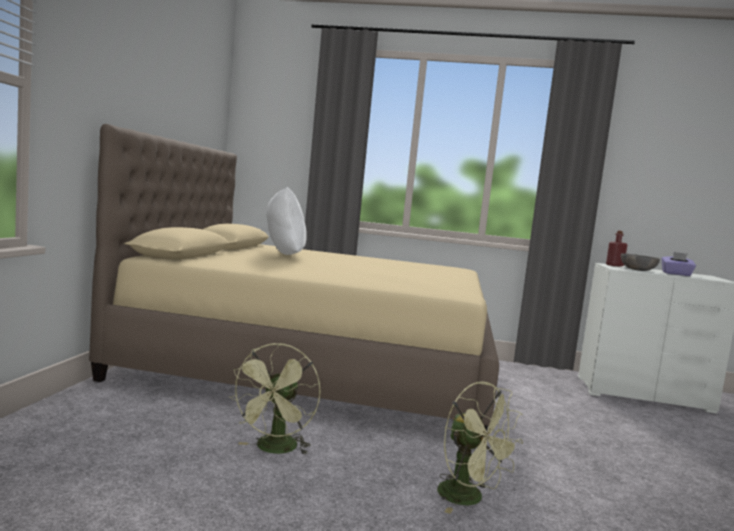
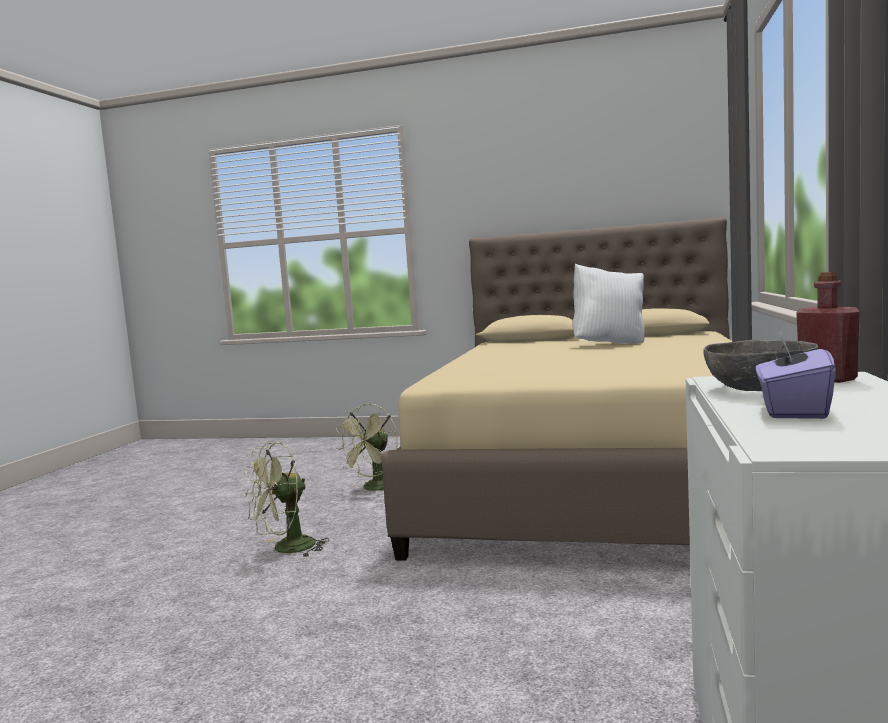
camera: 95 degrees right, 0 degrees up
(274, 450) = (375, 489): green fan -> green fan turned 75 degrees counterclockwise

